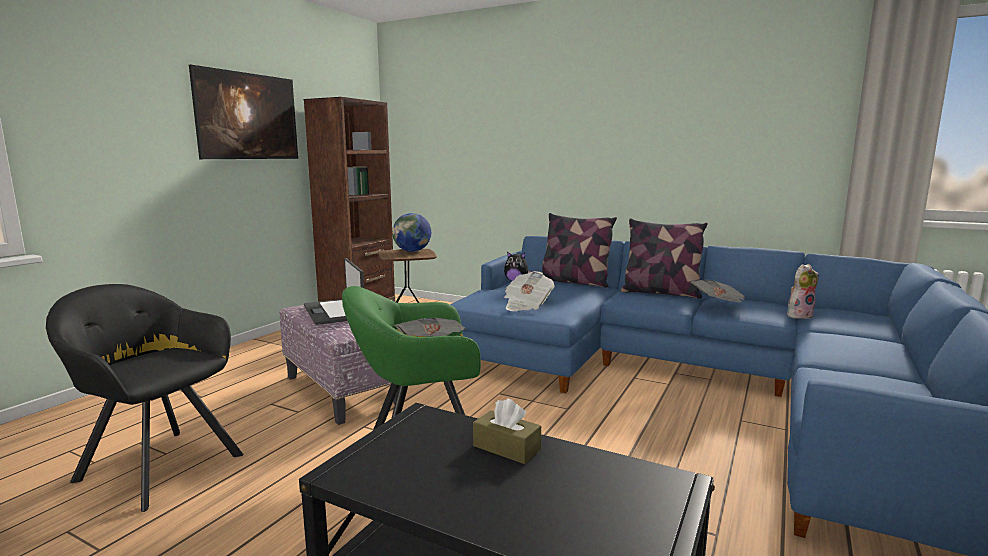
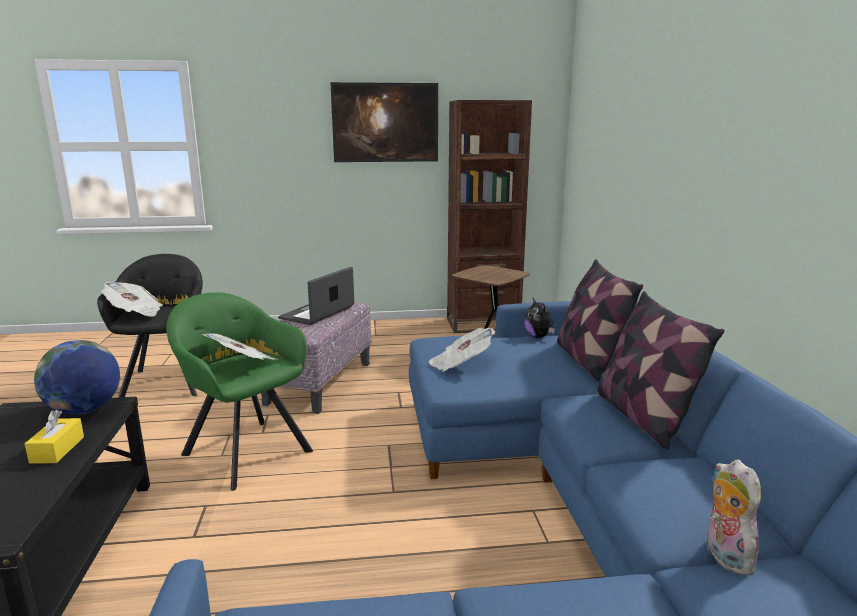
camera: 55 degrees right, 5 degrees up
(412, 251) = (503, 273): globe -> globe (84, 410)
(506, 448) = (57, 449): brown tissue box -> yellow tissue box
(718, 305) = (639, 468): newspaper -> newspaper (135, 312)
(799, 315) = (724, 555): plush toy -> plush toy turned 135 degrees counterclockwise

